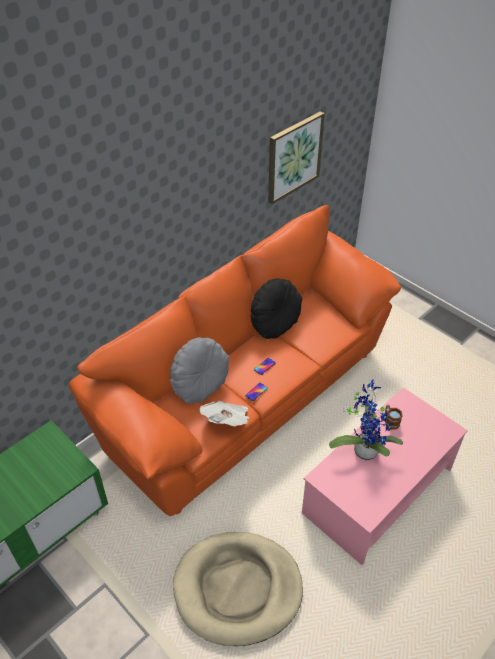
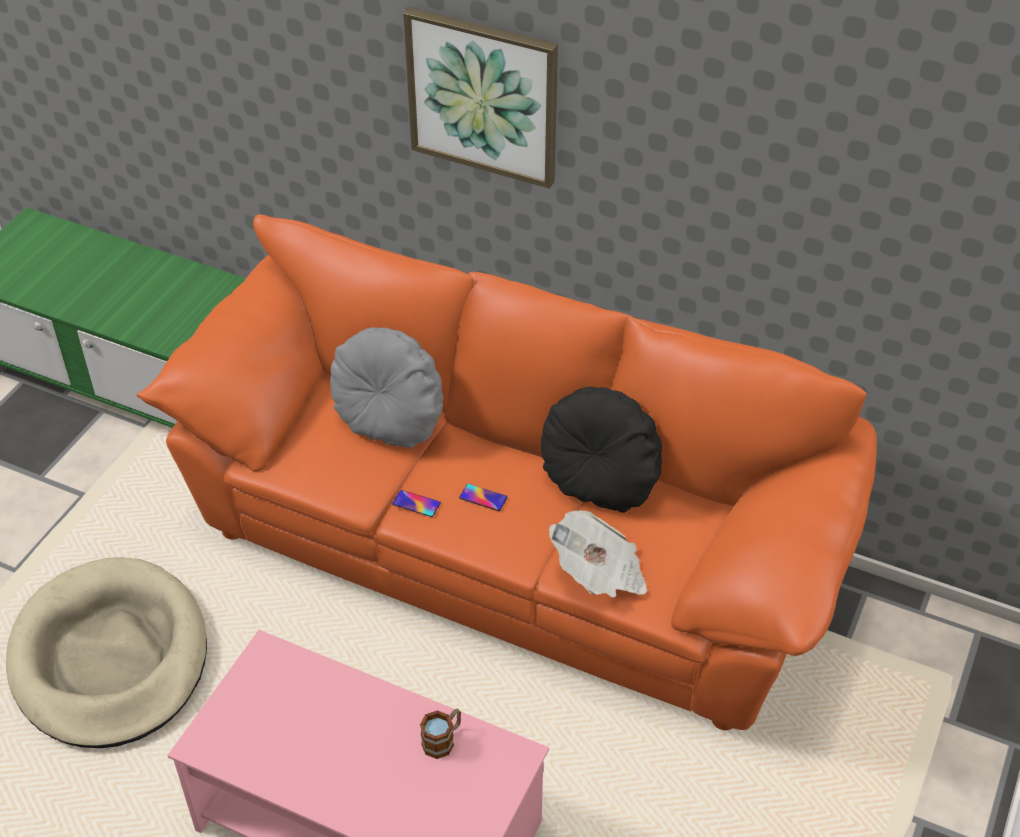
camera: 70 degrees right, 0 degrees up
(227, 421) = (330, 481): newspaper -> newspaper (599, 573)
(293, 157) = (862, 244): picture -> picture (483, 96)
(364, 448) = (355, 708): potted plant -> none

